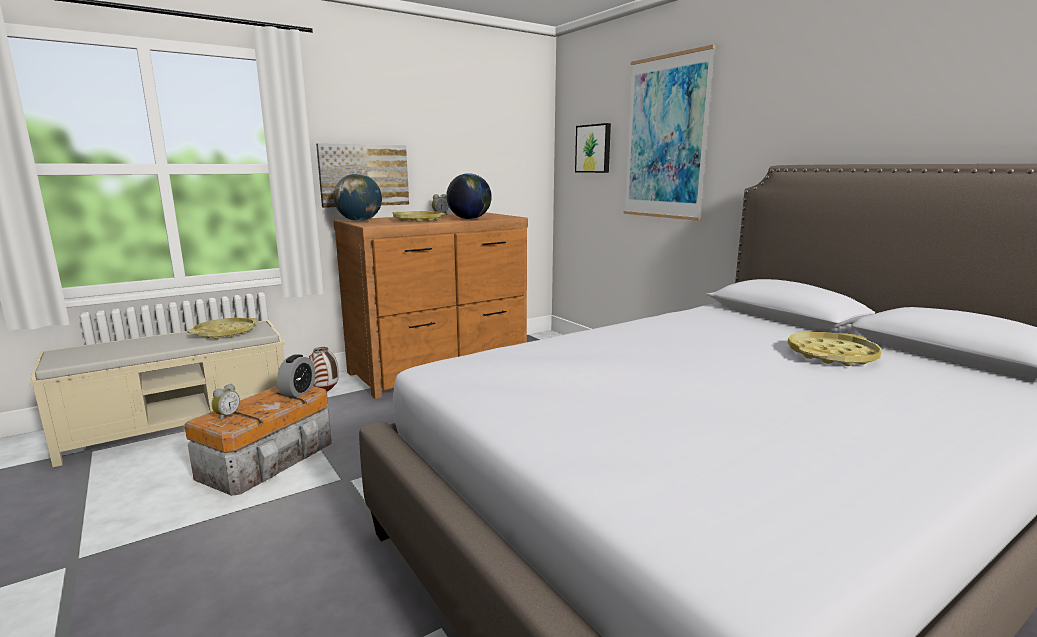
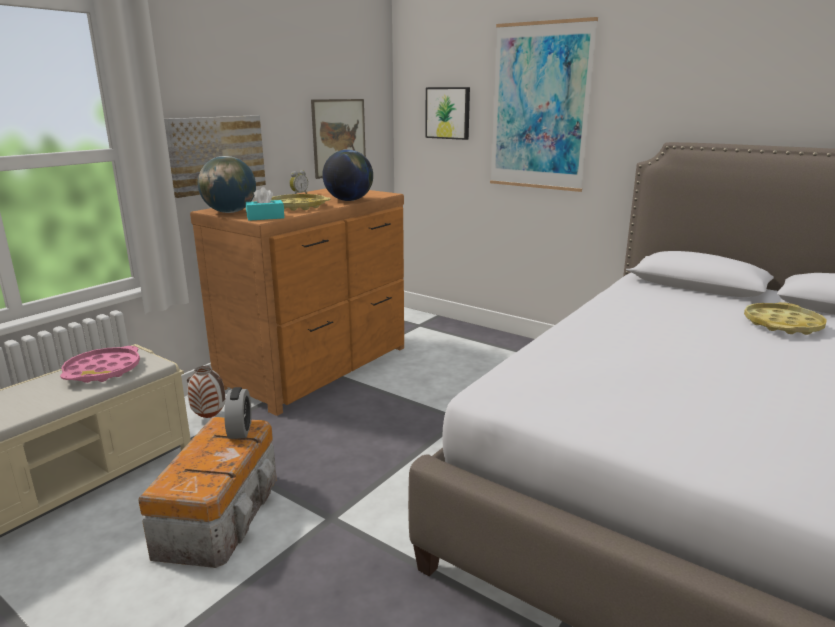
camera: 20 degrees left, 5 degrees up
(225, 333) = (103, 371): yellow tray -> pink tray
(226, 416) = (187, 478): alarm clock -> none
(376, 224) = (265, 217): none -> turquoise tissue box
(491, 169) = (339, 137): none -> picture

